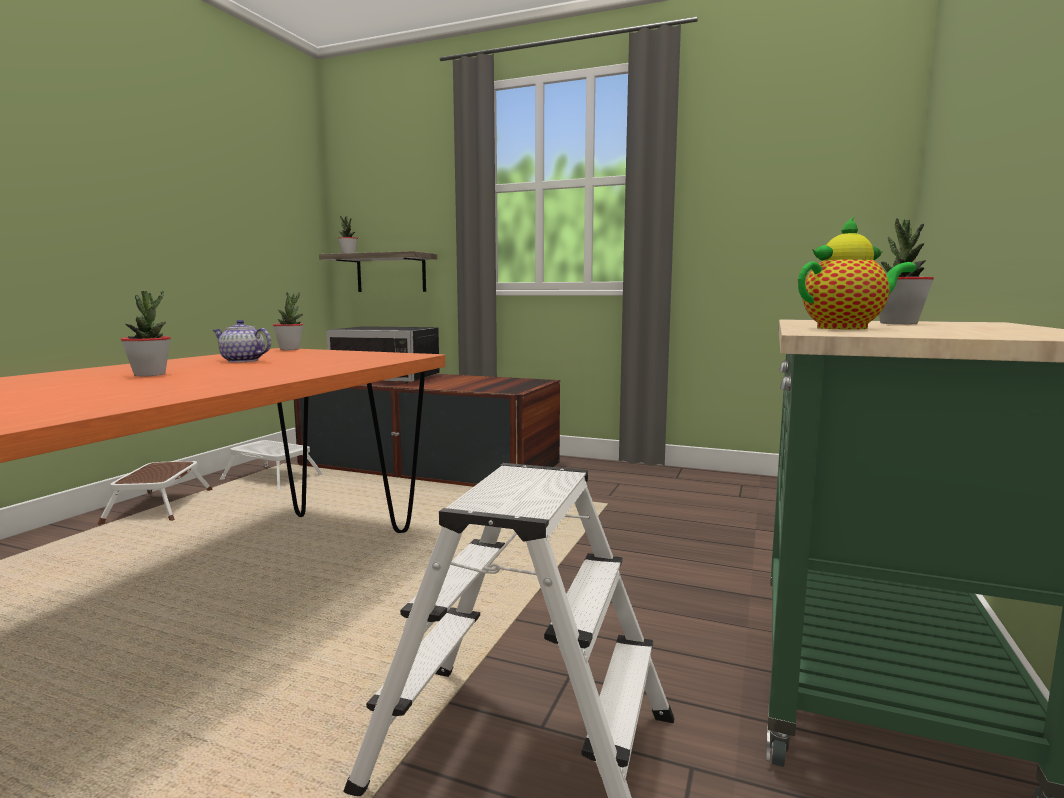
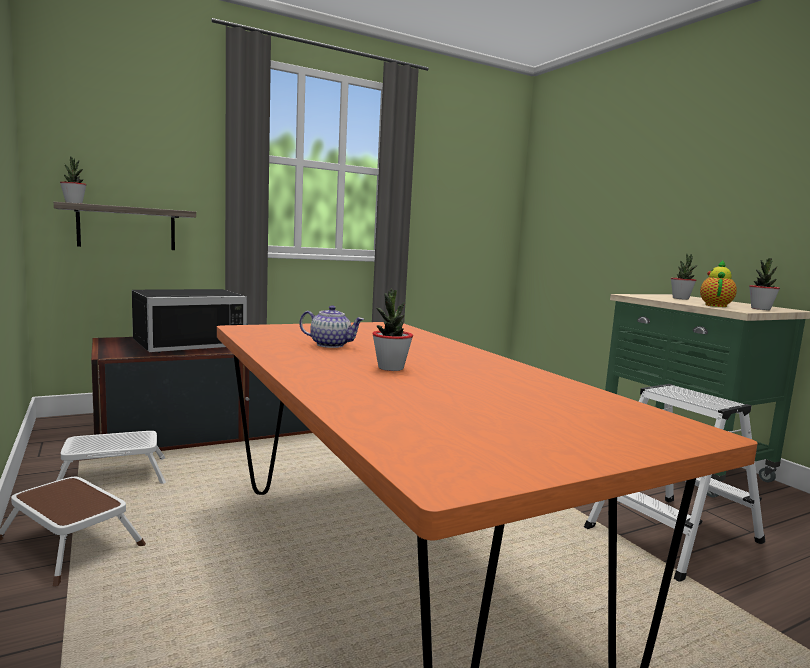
camera: 50 degrees left, 0 degrees up
(242, 361) = (331, 345): teapot -> teapot turned 135 degrees counterclockwise
(289, 349) = (249, 326): potted plant -> potted plant (760, 309)

